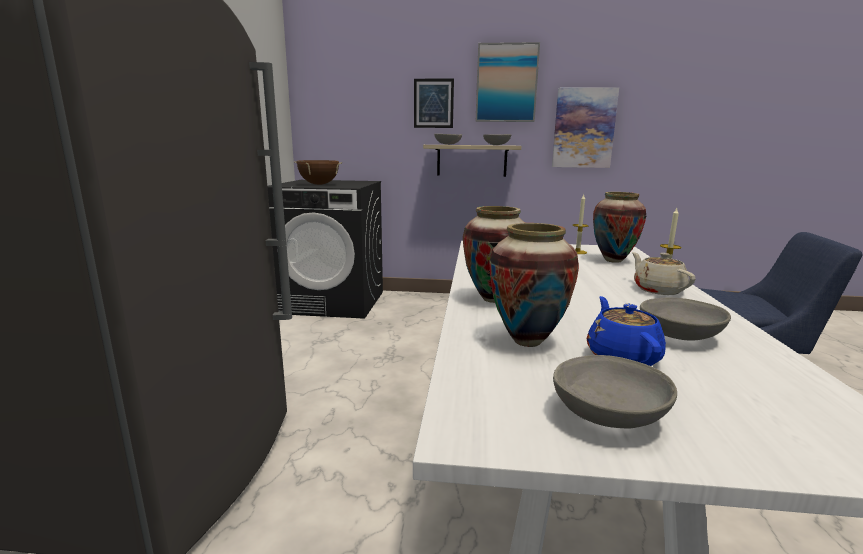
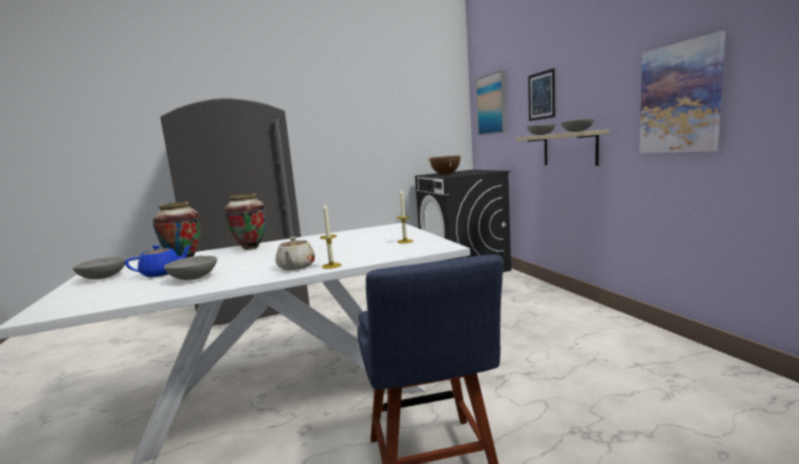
camera: 65 degrees right, 5 degrees down
(506, 83) = (595, 61): picture -> picture (492, 104)
(613, 260) = (385, 250): vase -> none
(657, 290) = (296, 267): beige teapot -> beige teapot turned 135 degrees clockwise

